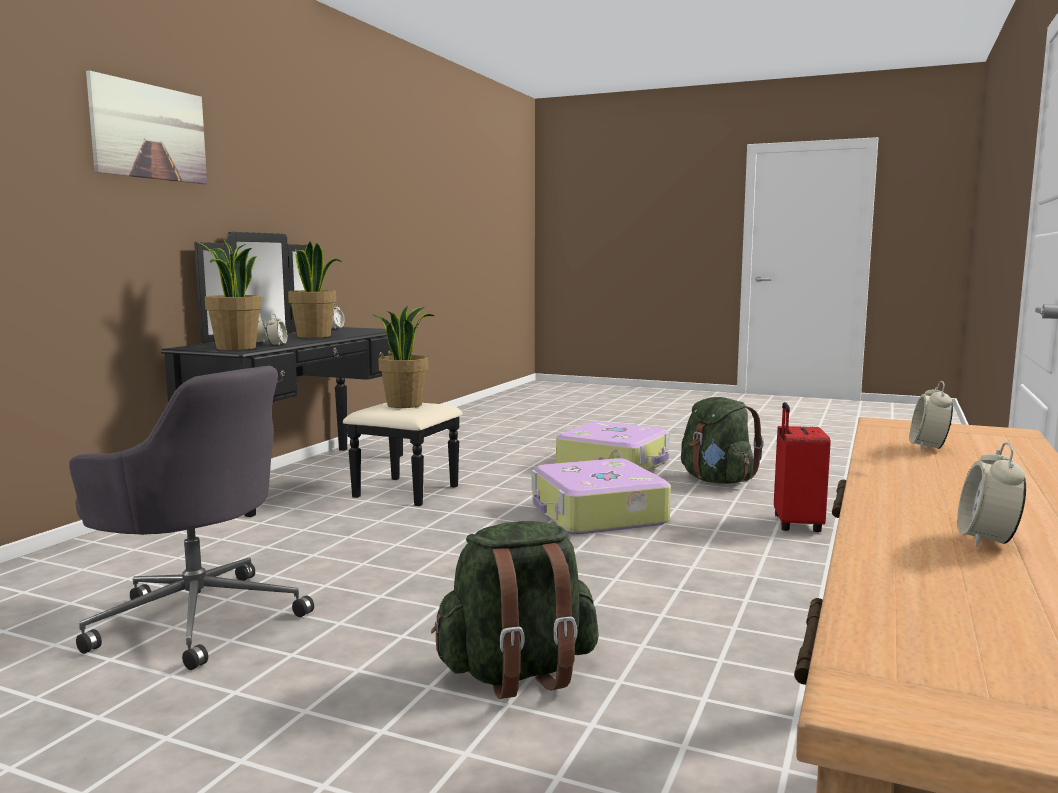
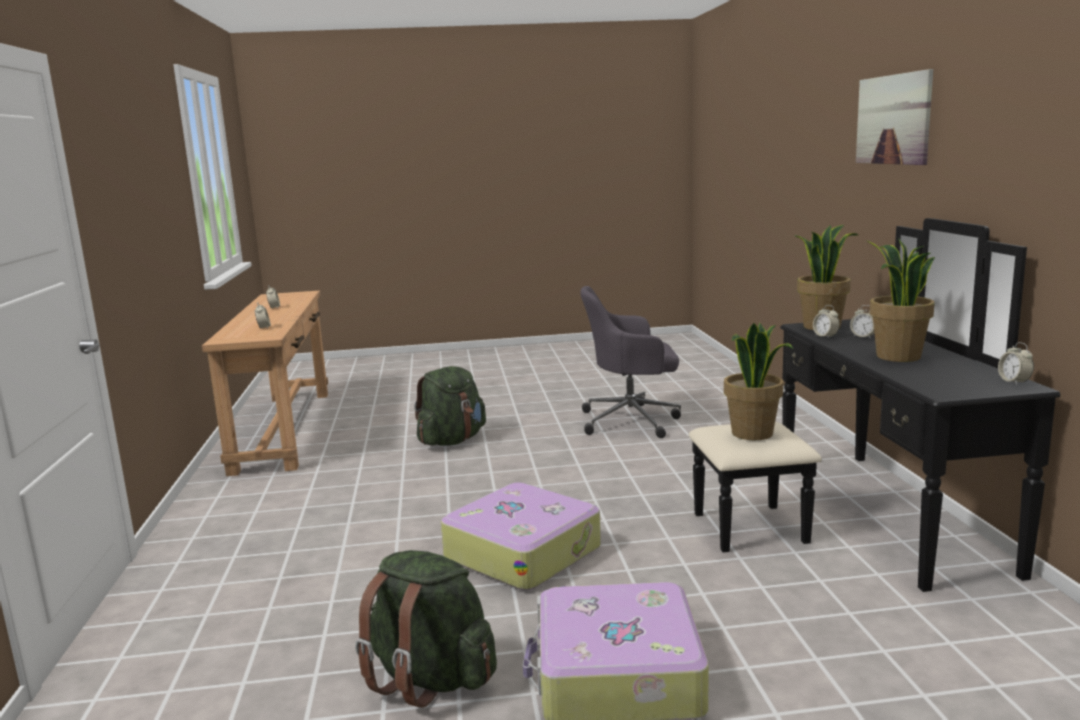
camera: 150 degrees right, 5 degrees up
(795, 524) = (313, 599): red suitcase -> none

